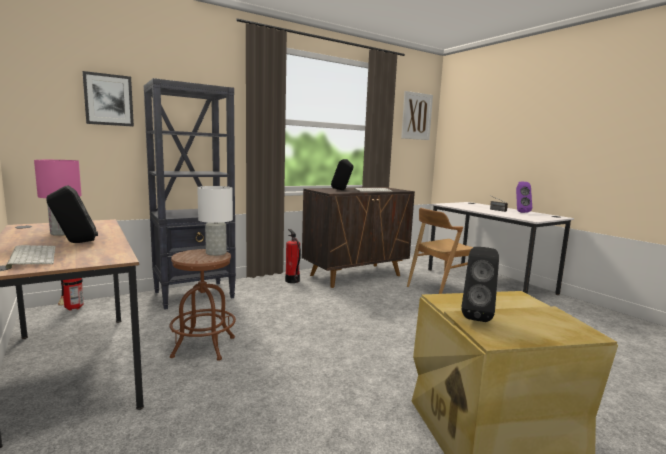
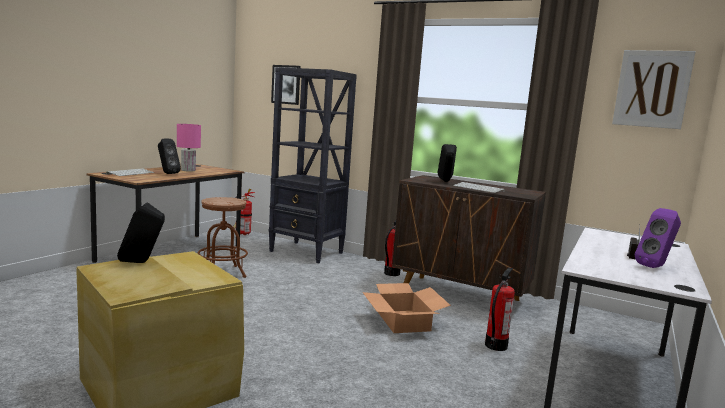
camera: 60 degrees right, 0 degrees up
(216, 253) = (235, 202): white table lamp -> none
(392, 302) = (403, 321): none -> cardboard box
(441, 290) = (495, 345): brown chair -> fire extinguisher

